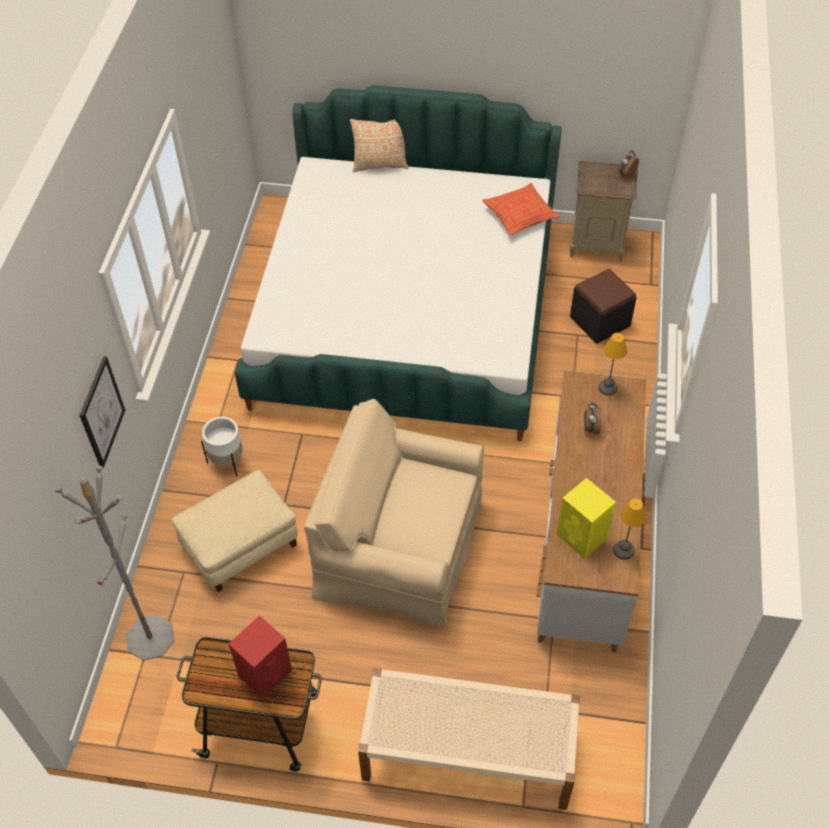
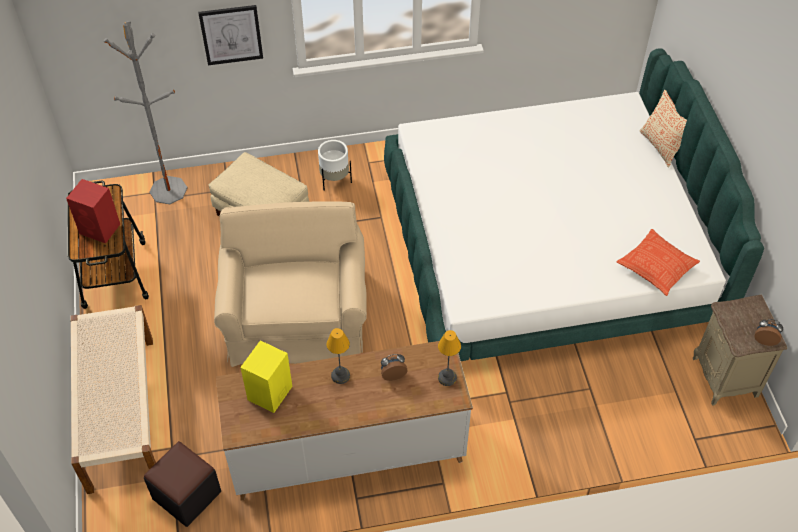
camera: 70 degrees right, 0 degrees up
(600, 321) = (618, 404): black ottoman -> black ottoman (187, 495)
(623, 550) = (265, 427): table lamp -> table lamp (340, 375)

